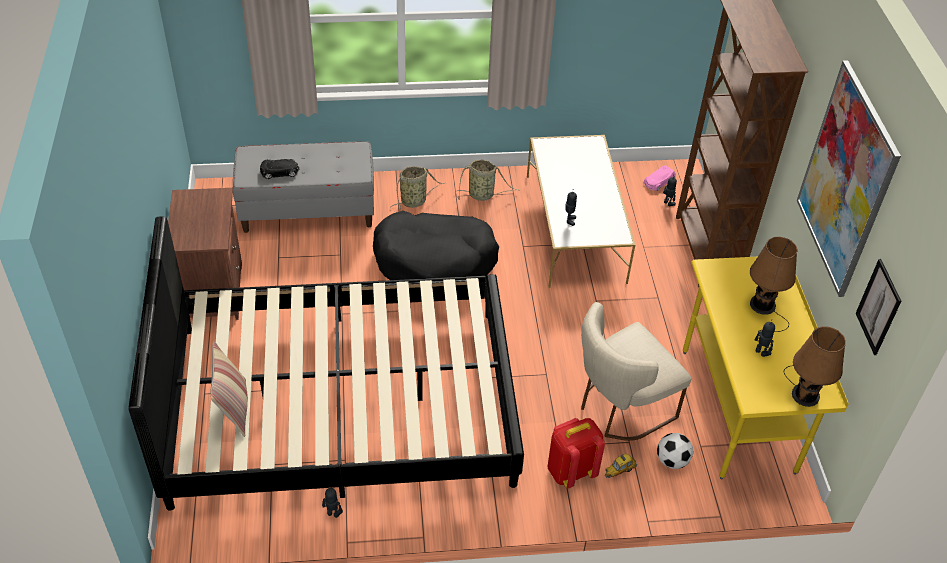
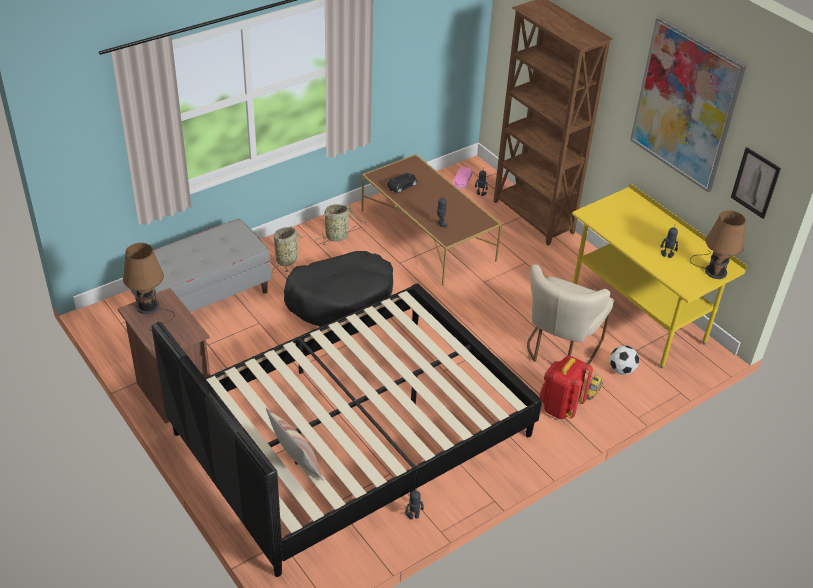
camera: 30 degrees left, 5 degrees down
(280, 172) = (184, 267): black toy car -> black toy car (402, 185)
(574, 227) = (427, 235): white coffee table -> brown coffee table
(764, 307) = (644, 226): brown table lamp -> brown table lamp (149, 308)

